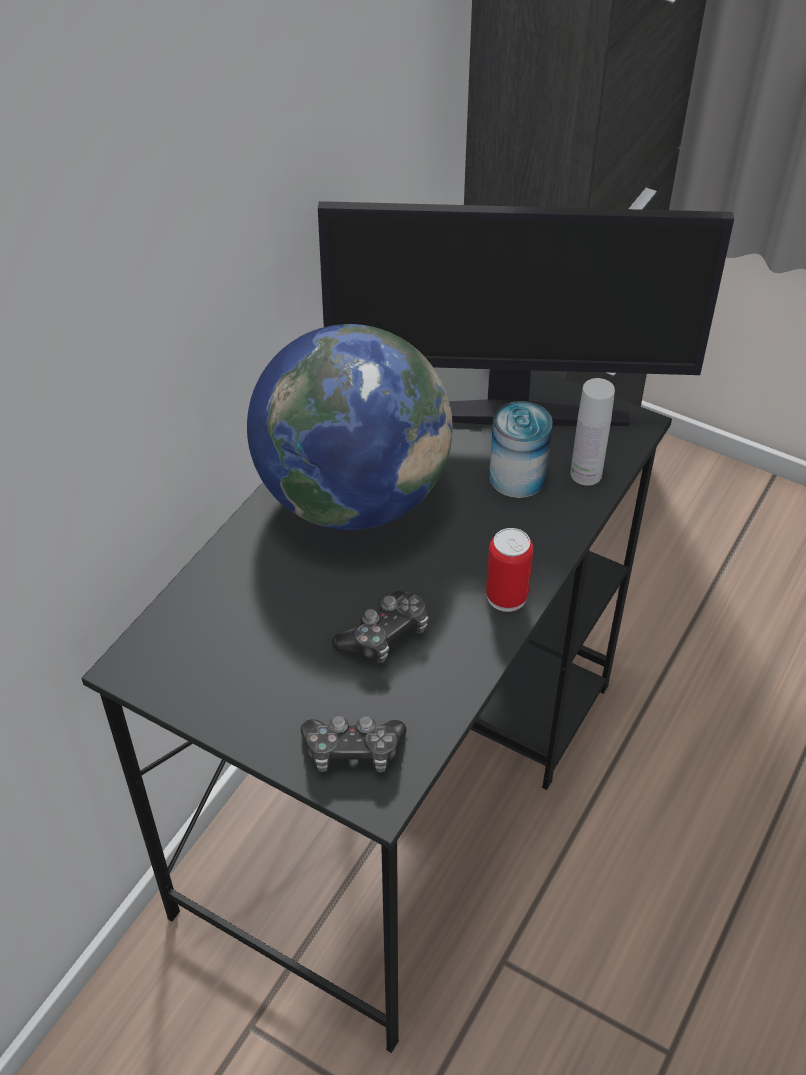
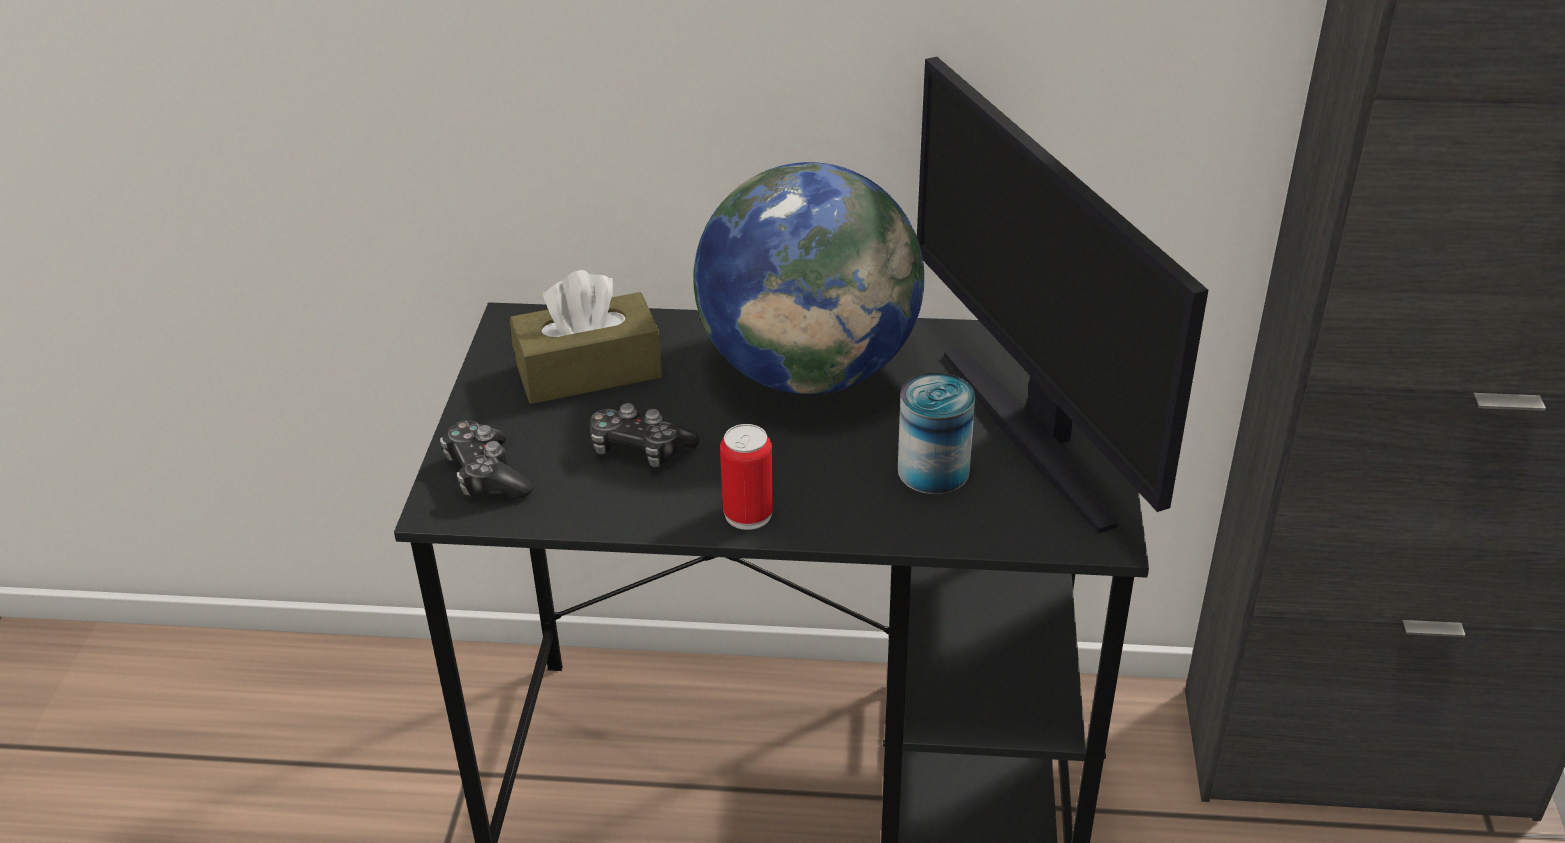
camera: 65 degrees right, 10 degrees down
(251, 635) = (589, 371): none -> brown tissue box
(586, 474) = (983, 521): white bottle -> none

